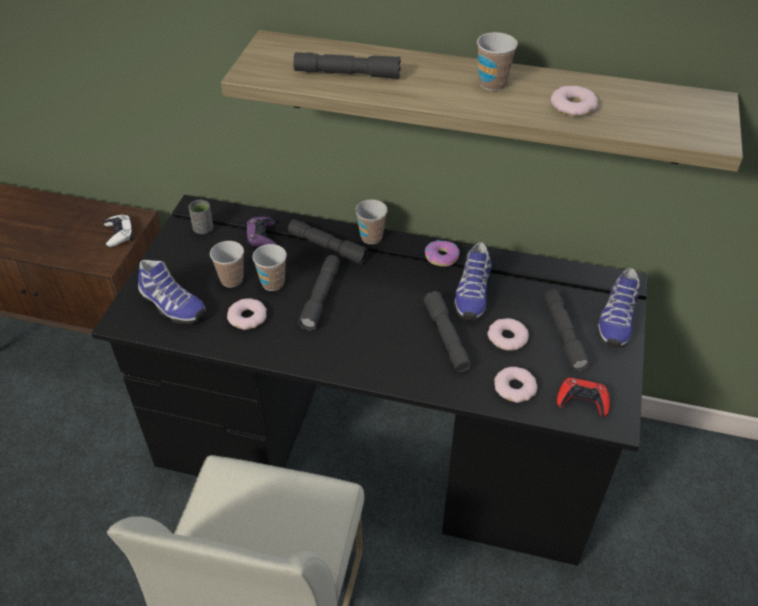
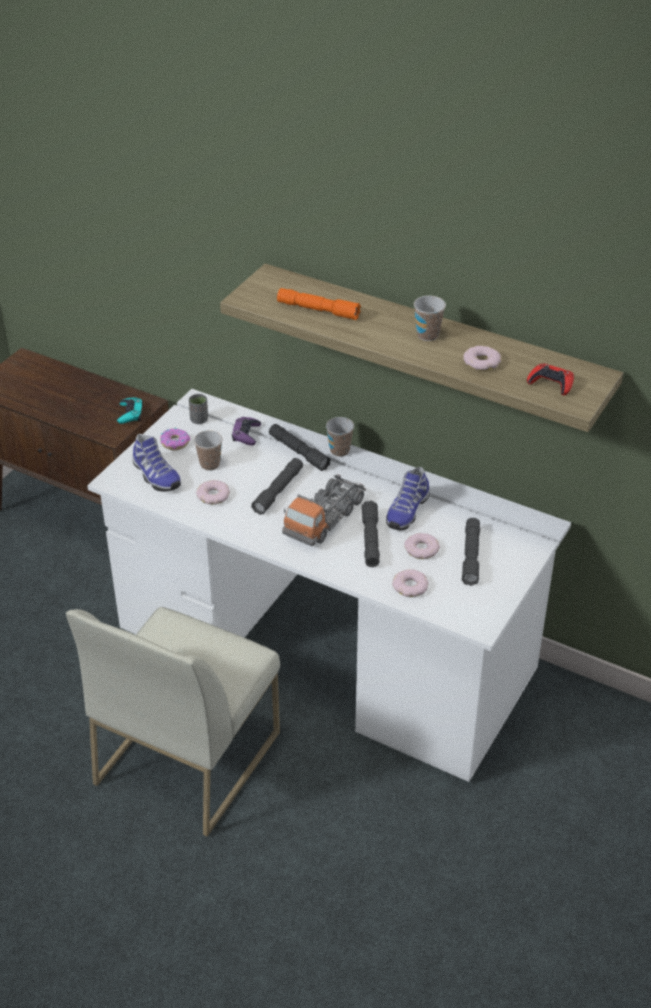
camera: 15 degrees right, 5 degrees down
(119, 234) = (130, 413): white game controller -> turquoise game controller
(273, 283) = (243, 473): cup -> none
(347, 74) = (318, 310): grey flashlight -> orange flashlight
(379, 442) = (326, 649): black desk -> white desk
(385, 321) = (324, 518): none -> toy truck
(441, 257) = (394, 477): donut -> donut (175, 443)
(582, 400) = (461, 606): red game controller -> red game controller (551, 383)
(615, 320) = (521, 553): shoe -> none

